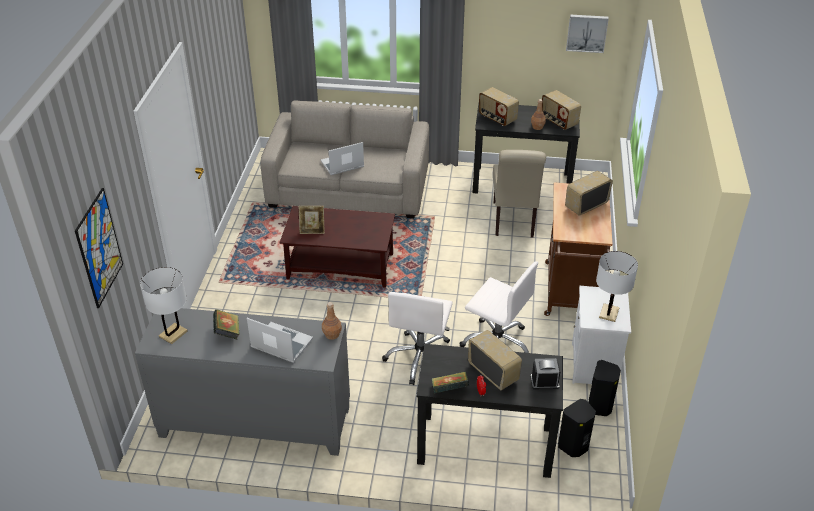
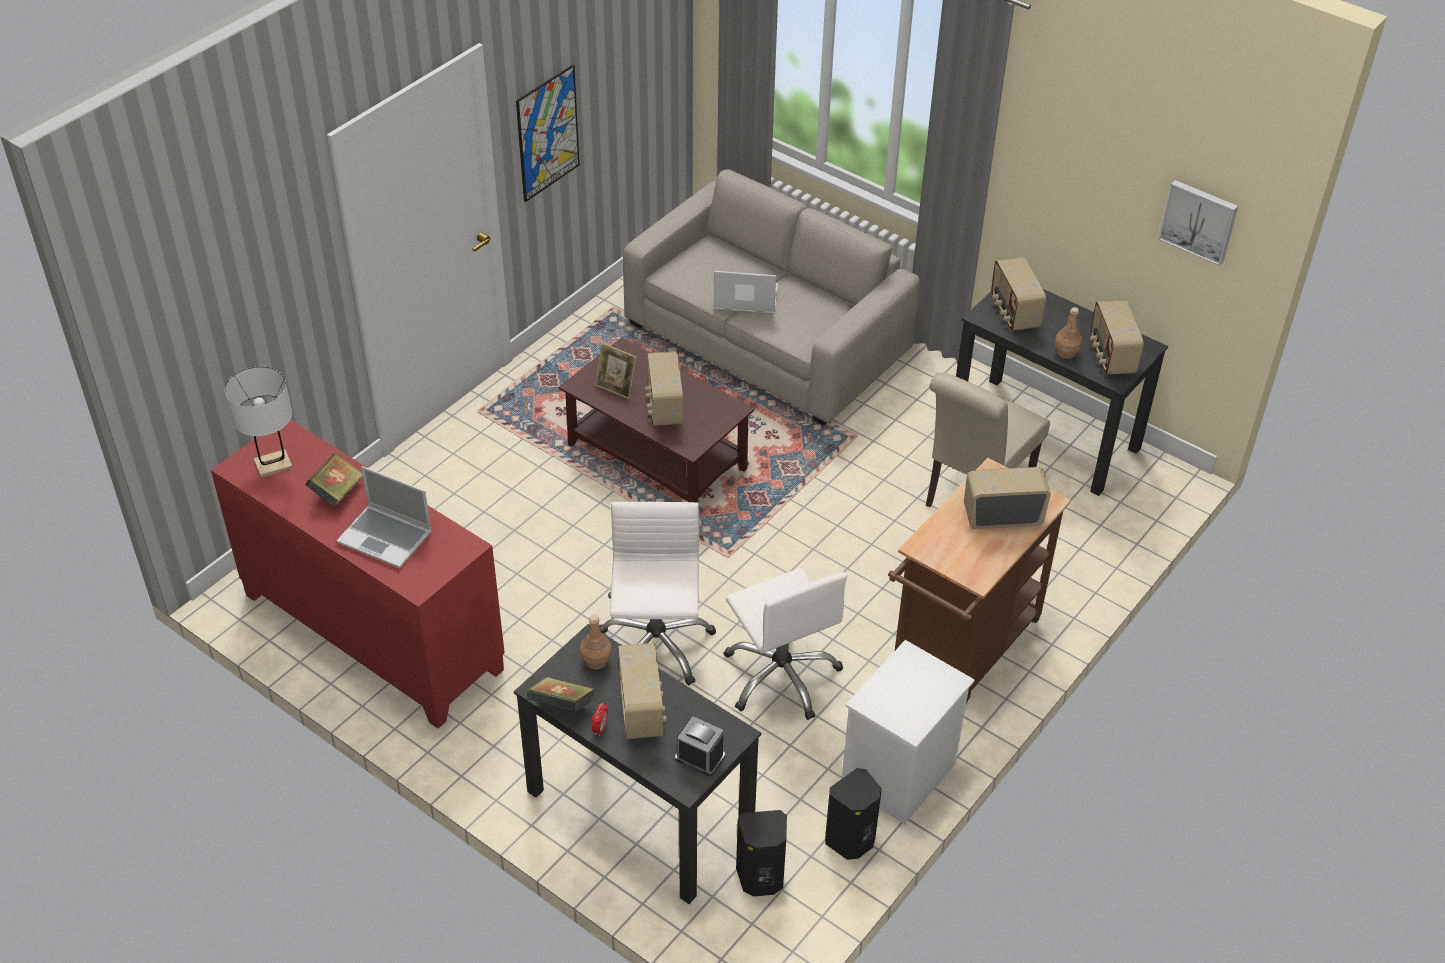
camera: 30 degrees right, 5 degrees up
(99, 248) = (192, 313): picture -> picture (548, 133)
(254, 423) = (371, 633): grey cabinet -> red cabinet
(280, 344) = (386, 537): laptop -> laptop turned 150 degrees clockwise
(332, 334) = (460, 554): brown bottle -> brown bottle (596, 661)
(347, 230) = (664, 406): none -> radio
(420, 358) = (655, 645): white office chair -> white office chair turned 135 degrees clockwise
(609, 313) = (909, 703): white table lamp -> none

